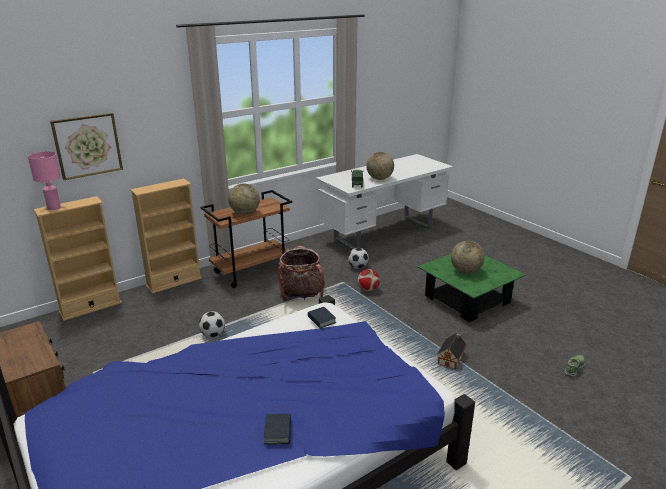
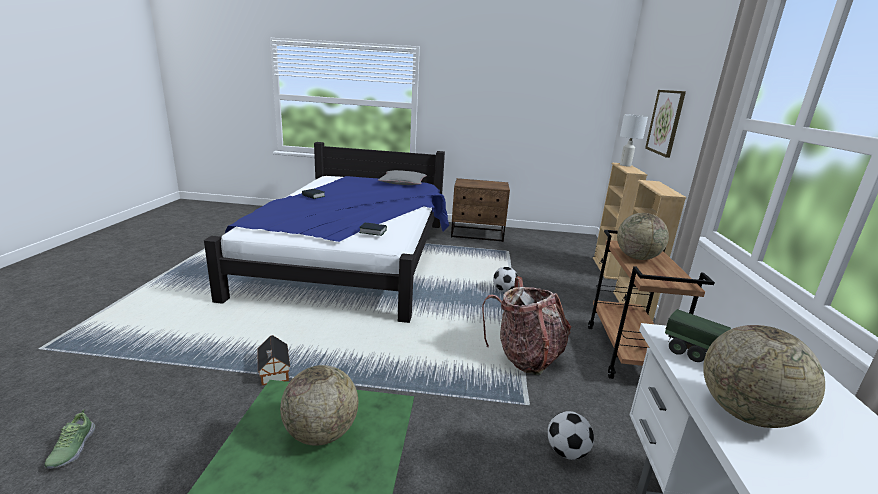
camera: 130 degrees right, 5 degrees down
(54, 207) = (625, 165): pink table lamp -> white table lamp
(70, 428) = (403, 183): none -> grey pillow
(368, 289) = (481, 413): football -> none

